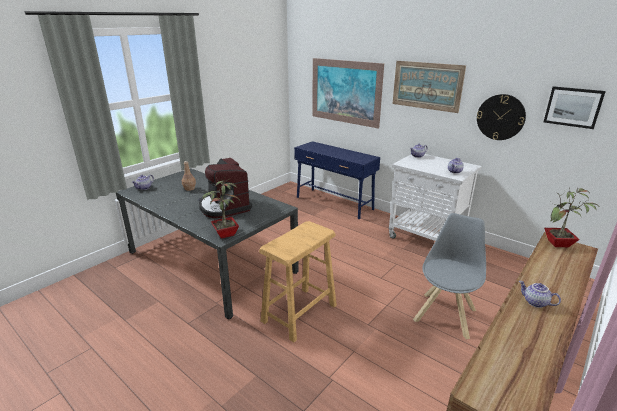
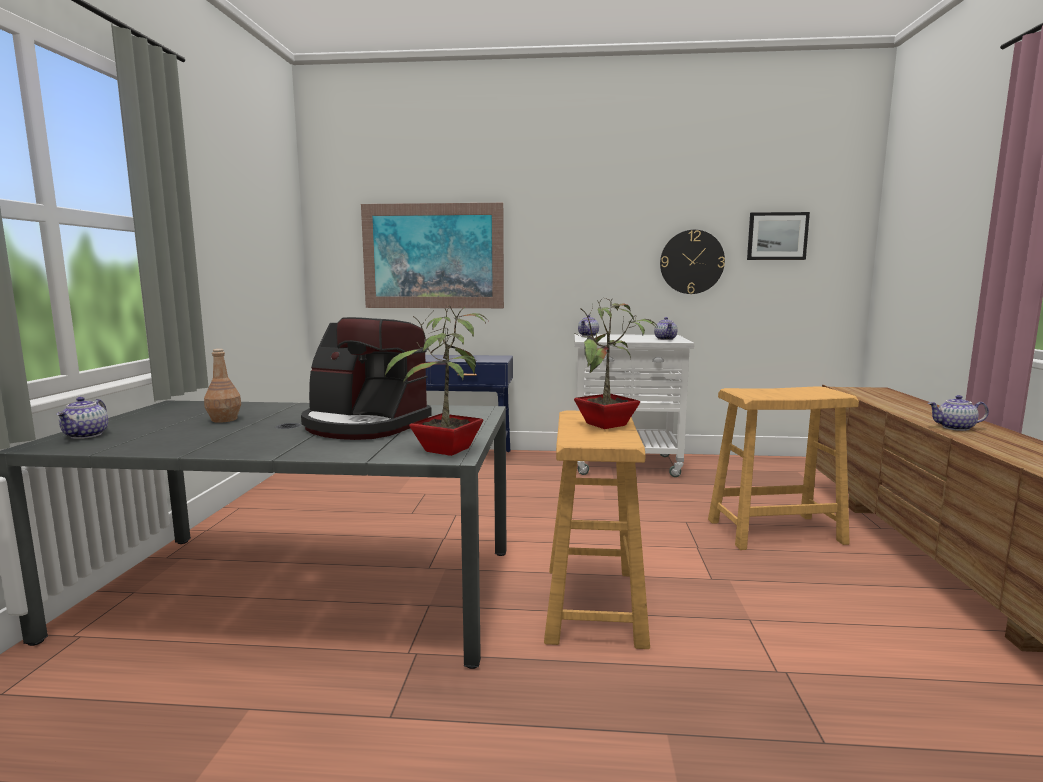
camera: 35 degrees left, 15 degrees down
(427, 86) = (578, 230): picture -> none
(445, 314) = (776, 531): grey chair -> beige stool
(558, 244) = (855, 390): potted plant -> potted plant (607, 425)

